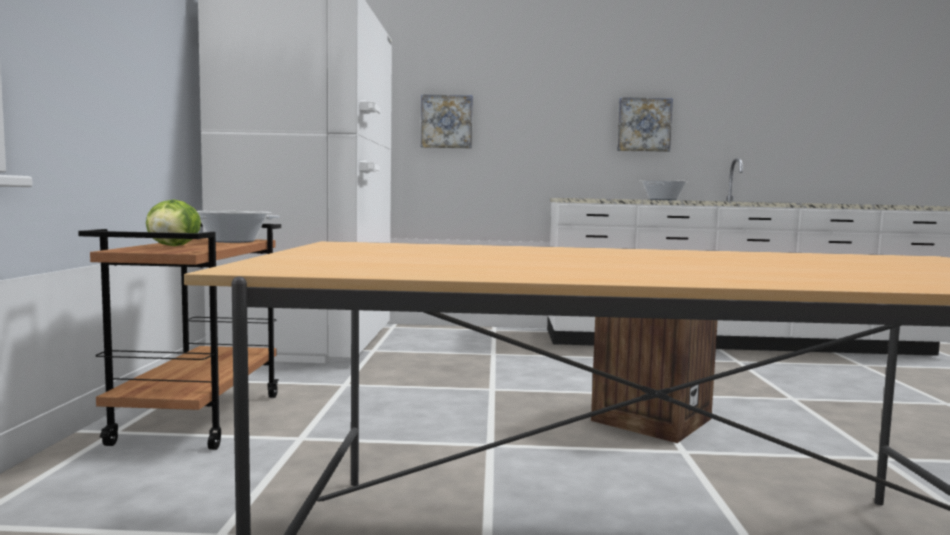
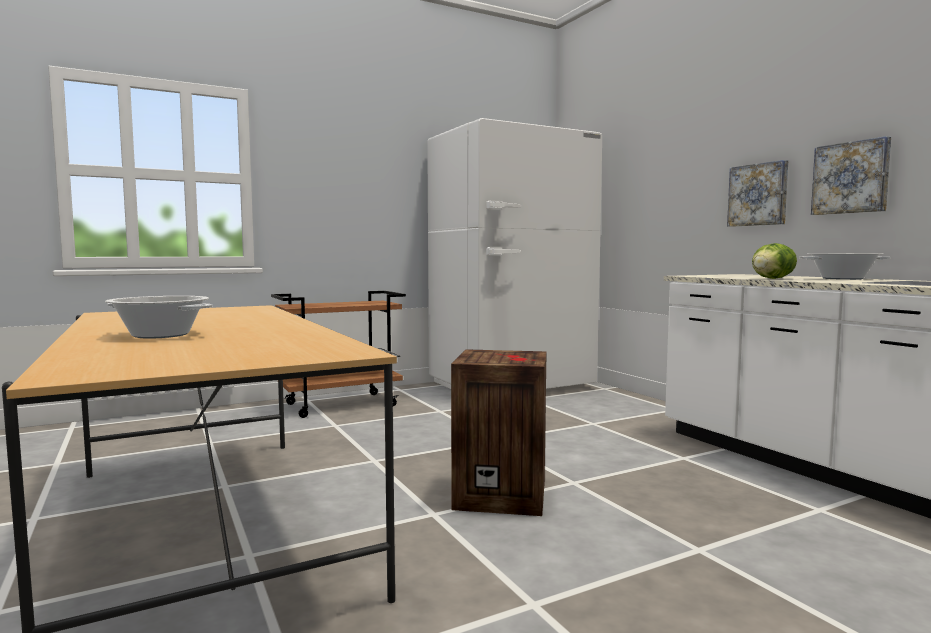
camera: 60 degrees right, 0 degrees up
(173, 246) = (320, 304): lettuce -> lettuce (772, 278)
(232, 241) = (370, 303): cooking pot -> cooking pot (161, 335)
(446, 122) = (654, 199): picture -> picture (758, 195)

